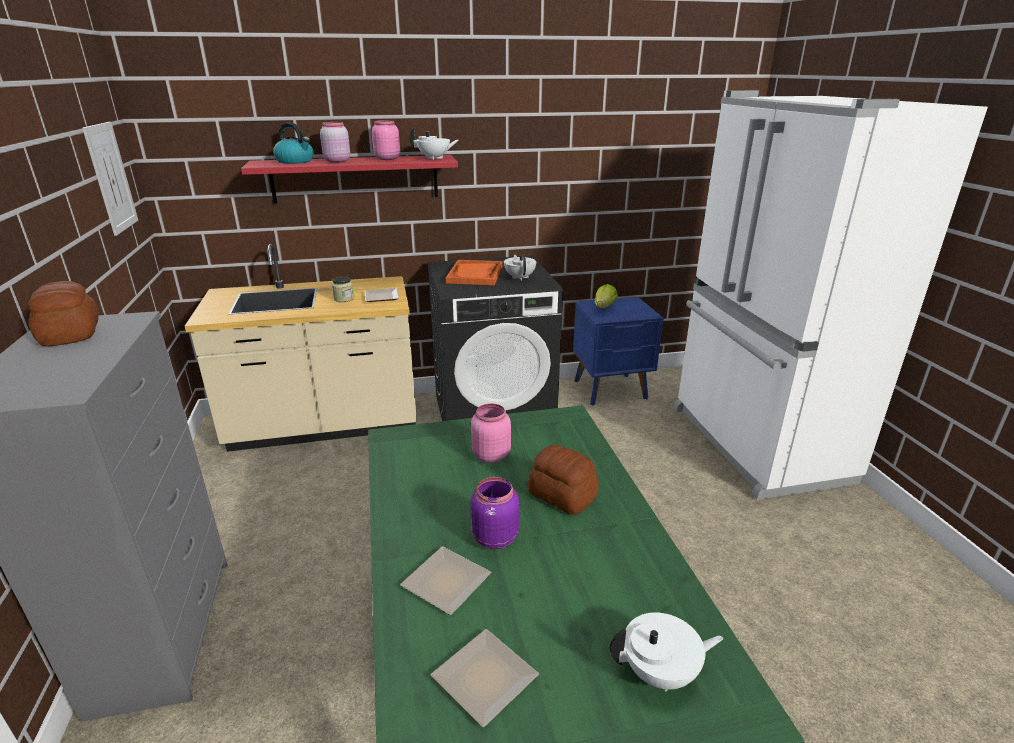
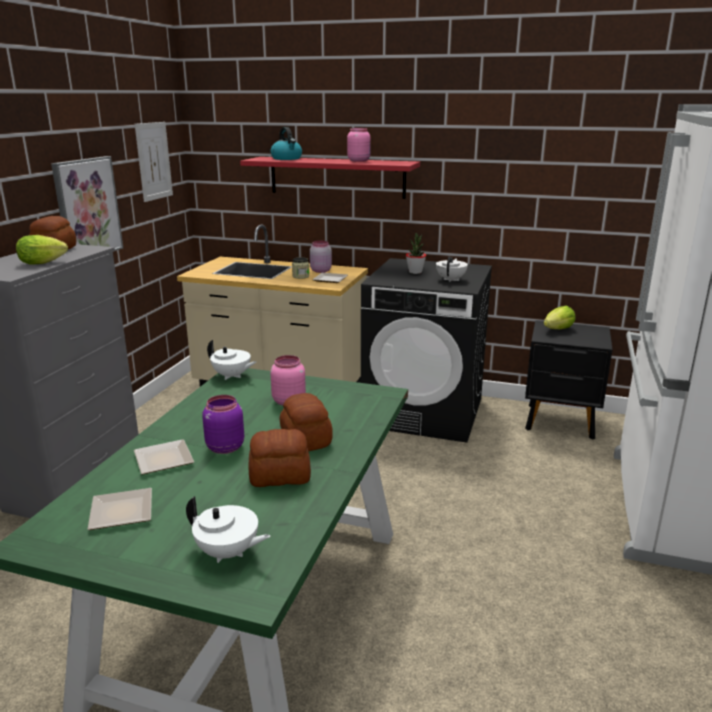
camera: 30 degrees right, 5 degrees down
(63, 259) = (87, 209): none -> picture
(91, 358) = (45, 263): none -> lettuce
(336, 161) = (316, 160): pink jar -> pink jar (320, 271)
(434, 158) = (397, 162): white teapot -> white teapot (232, 376)
(475, 274) = (415, 272): orange tray -> potted plant
(593, 551) = (280, 476): none -> bread
(611, 390) = (561, 422): blue nightstand -> black nightstand

